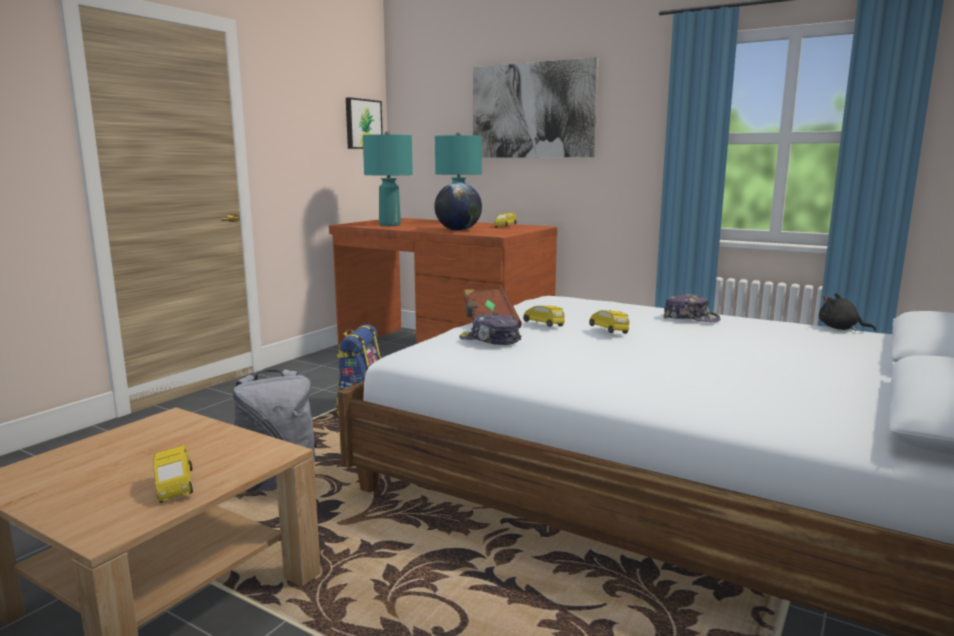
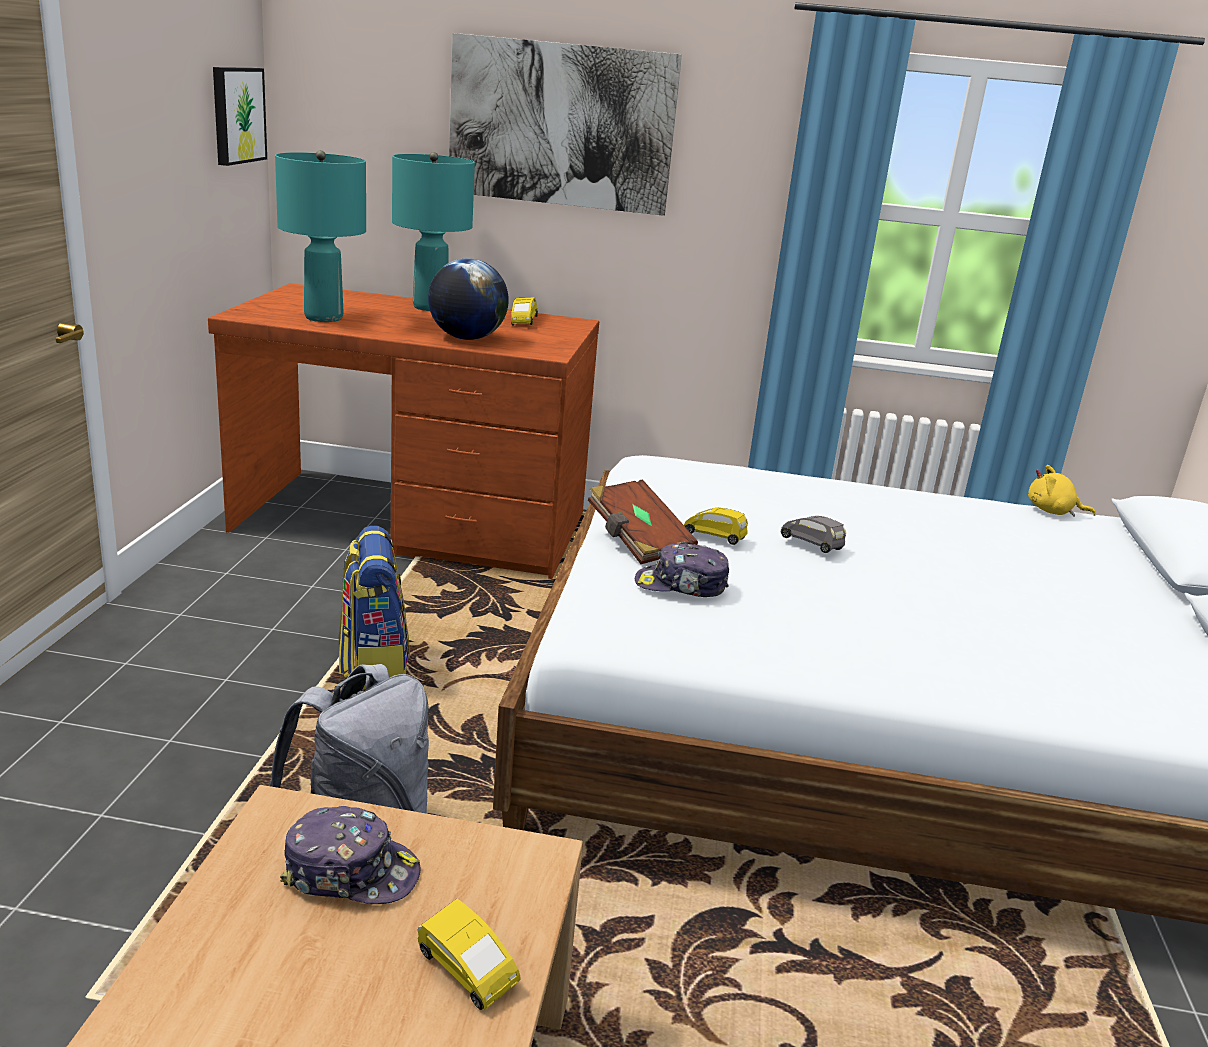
camera: 25 degrees left, 10 degrees up
(609, 331) = (811, 545): yellow toy car -> grey toy car
(691, 318) = (880, 505): cap -> cap (351, 872)
(840, 329) = (1052, 512): black plush toy -> yellow plush toy

